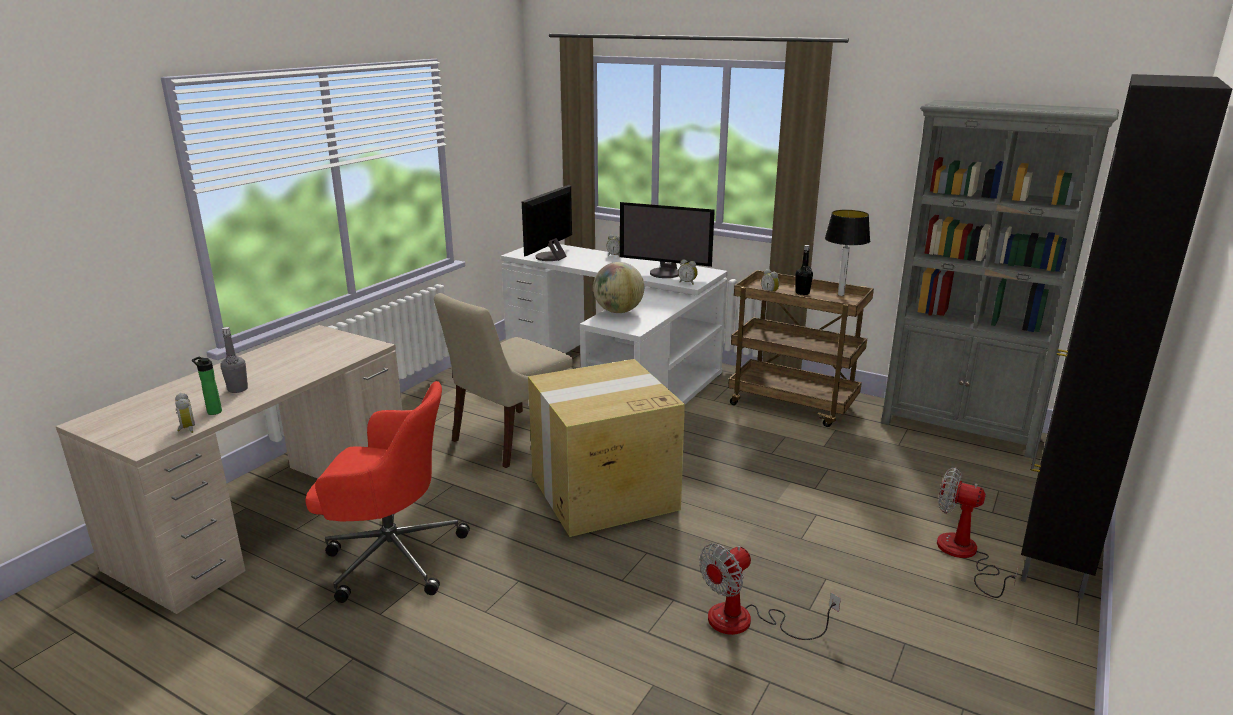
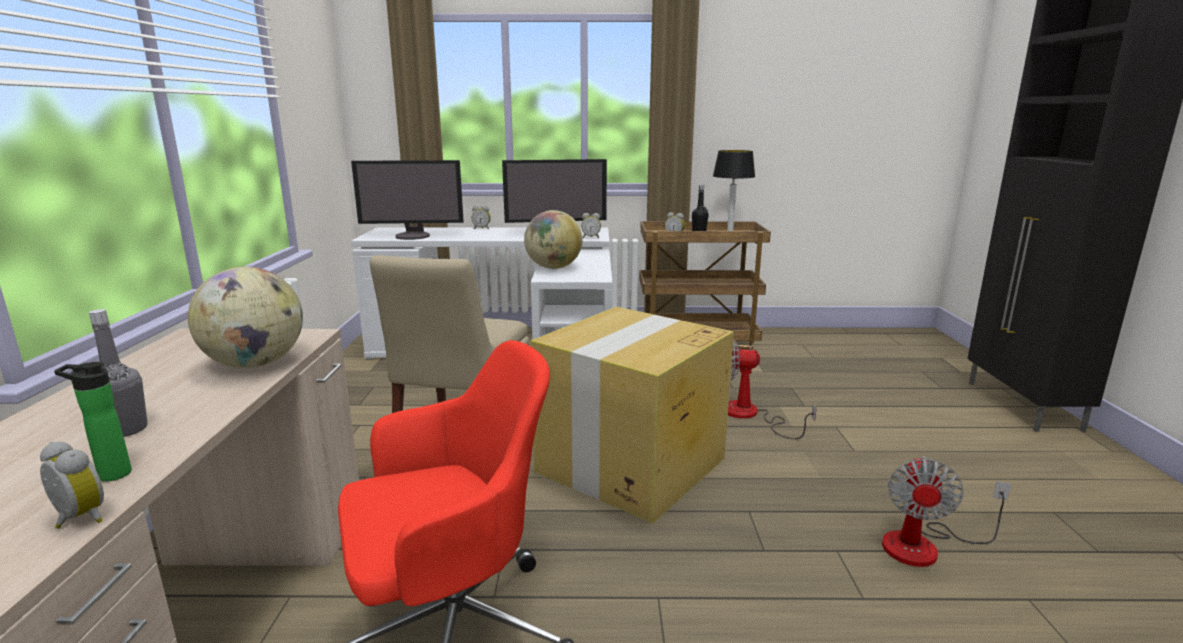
camera: 30 degrees left, 5 degrees down
(326, 362) = (256, 364): none -> globe
(550, 257) = (413, 236): monitor -> monitor turned 90 degrees counterclockwise
(959, 429) = (835, 337): grey bookcase -> none
(964, 555) = (976, 425): fan -> fan (750, 415)

